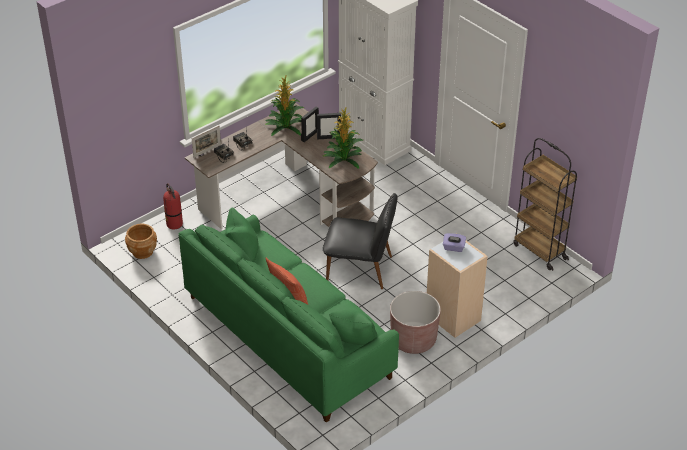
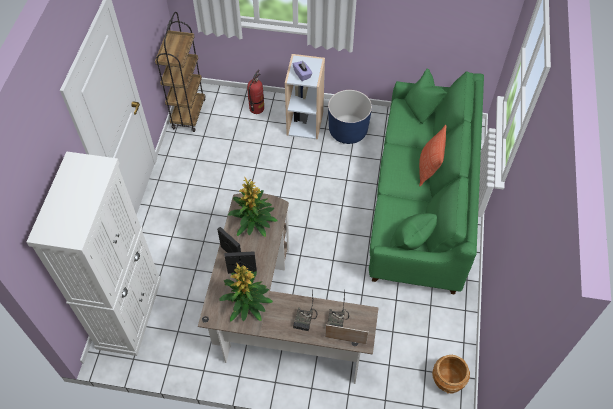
camera: 130 degrees left, 15 degrees up
(175, 224) = (391, 385): fire extinguisher -> fire extinguisher (256, 108)
(359, 268) = (310, 207): black chair -> none
(413, 339) = (348, 131): brown planter -> blue planter

